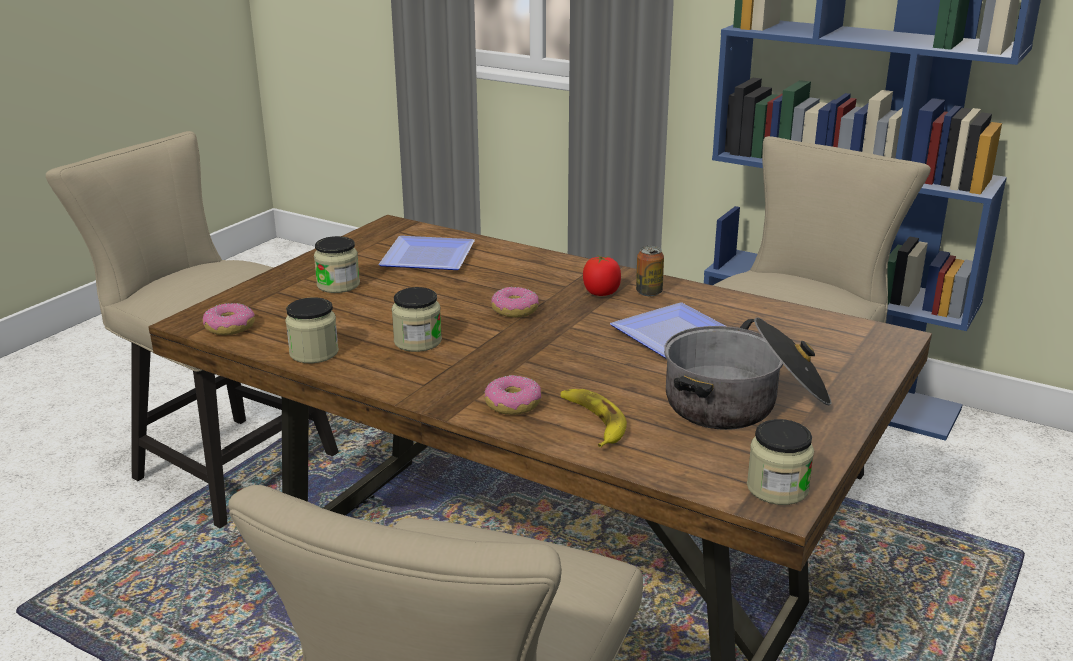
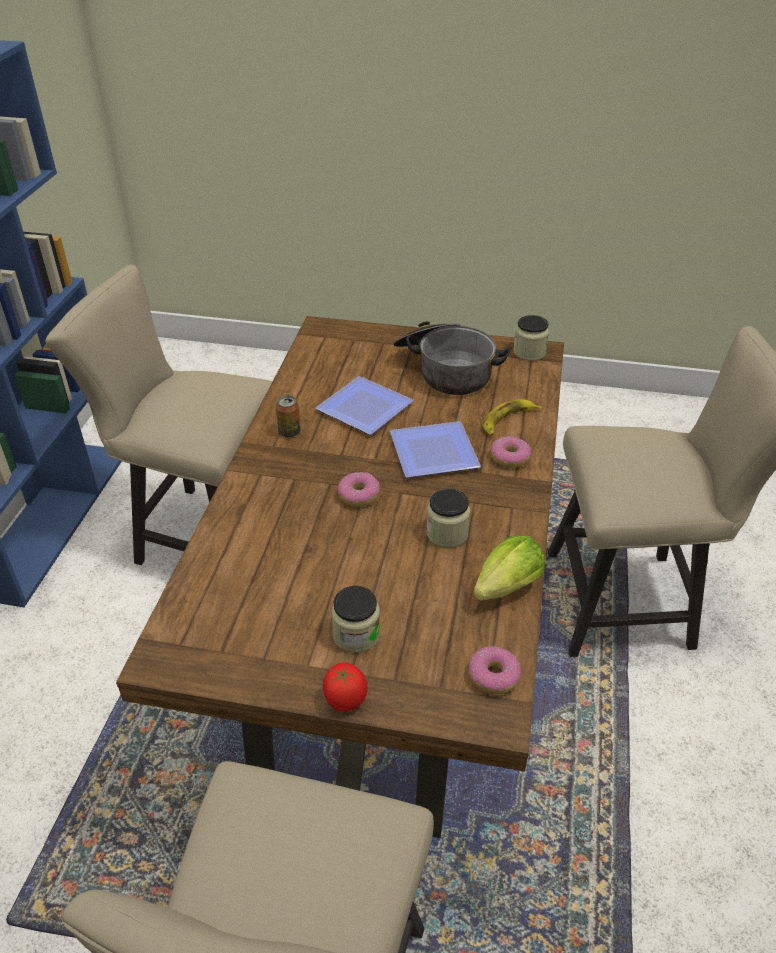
camera: 110 degrees left, 15 degrees up
(314, 353) = (504, 590): jar -> lettuce
(426, 256) = (254, 593): plate -> plate (432, 455)
(601, 293) = (301, 456): tomato -> tomato (345, 699)

